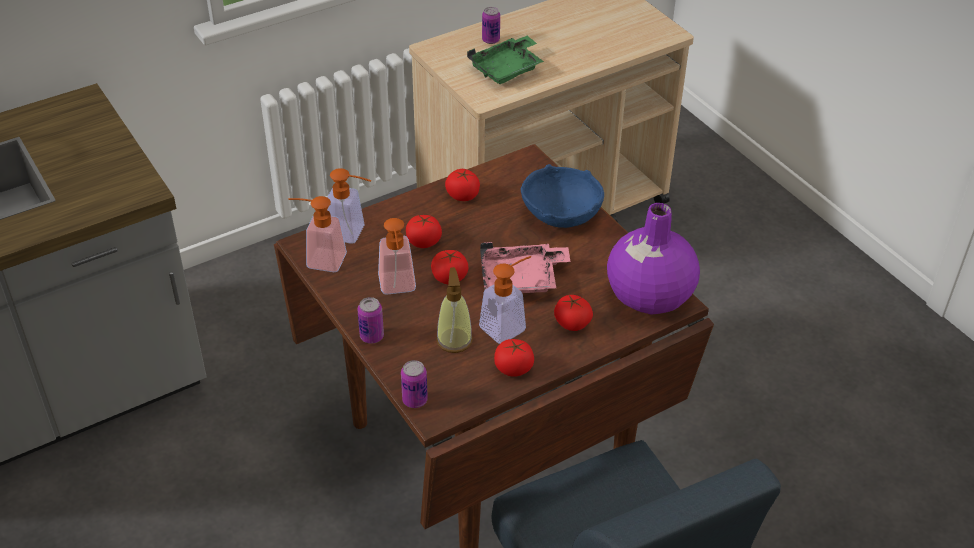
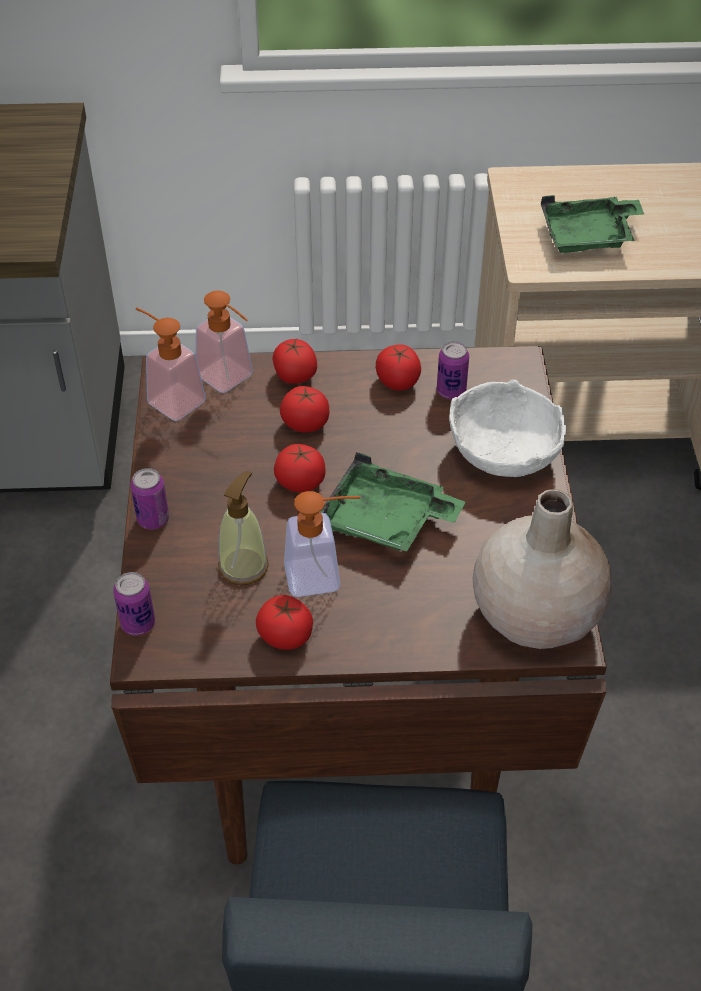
camera: 30 degrees right, 5 degrees up
(398, 288) = (230, 470): soap dispenser -> none
(490, 40) = (595, 192): can -> can (451, 391)
(521, 279) = (385, 521): pink tray -> green tray
(562, 214) = (504, 453): blue bowl -> white bowl
(572, 323) = (404, 608): tomato -> tomato (295, 375)
(648, 295) = (535, 612): purple vase -> beige vase

